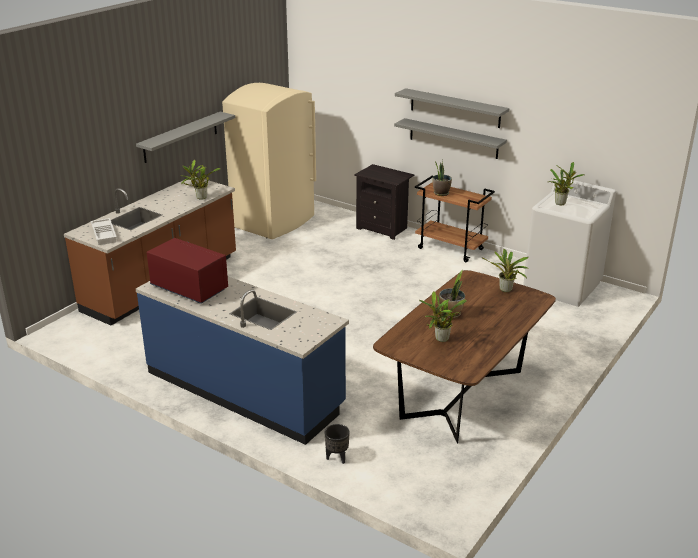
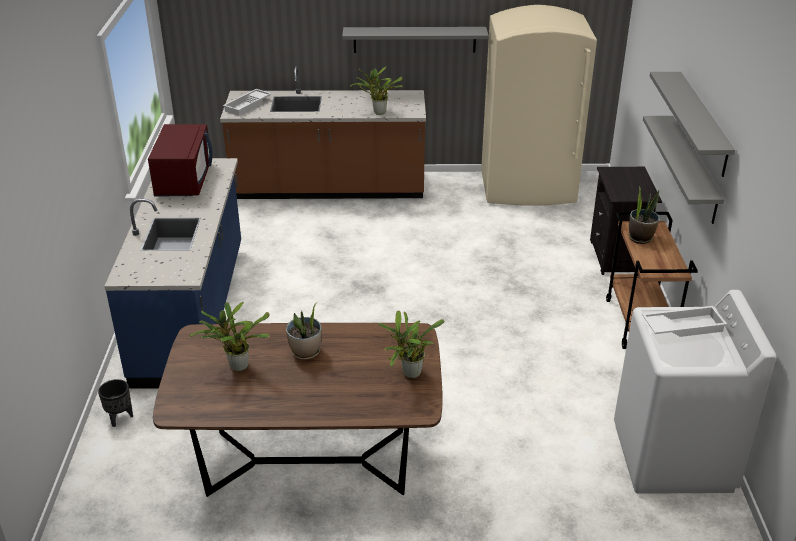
camera: 55 degrees right, 5 degrees up
(561, 203) = (682, 326): potted plant -> white tray

